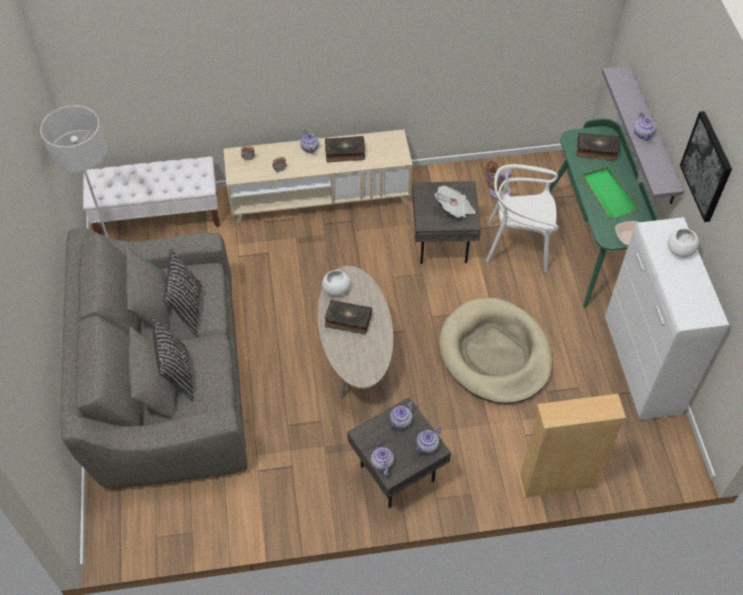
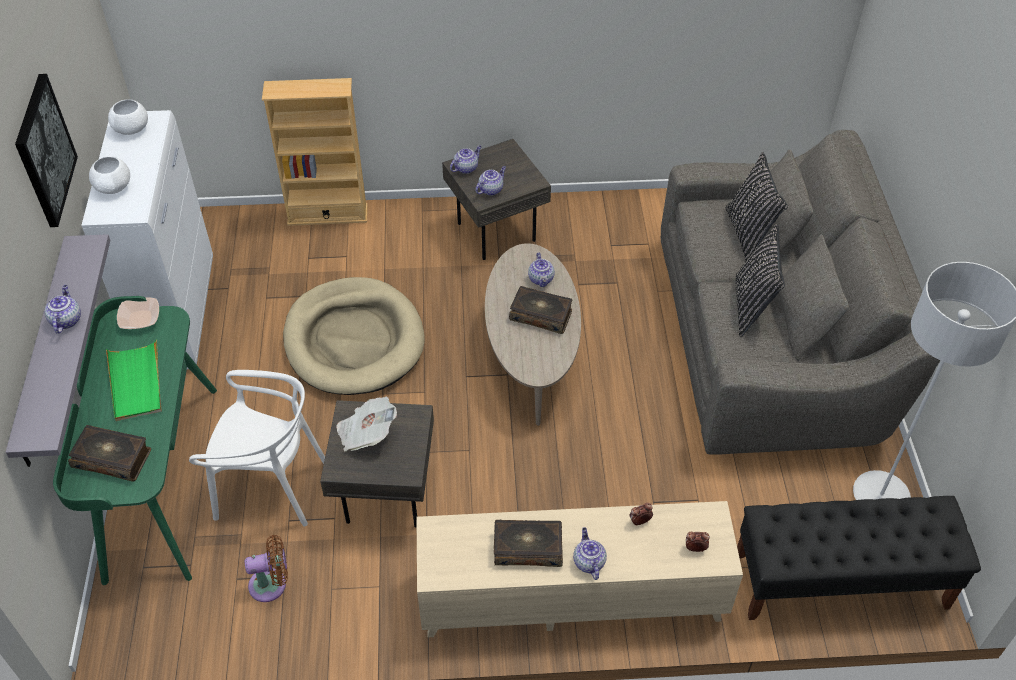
camera: 175 degrees left, 5 degrees down
(158, 216) = (839, 581): white bench -> black bench
(335, 289) = (555, 354): white bowl -> white bowl (132, 129)
(381, 462) = (516, 158): teapot -> teapot (541, 279)

